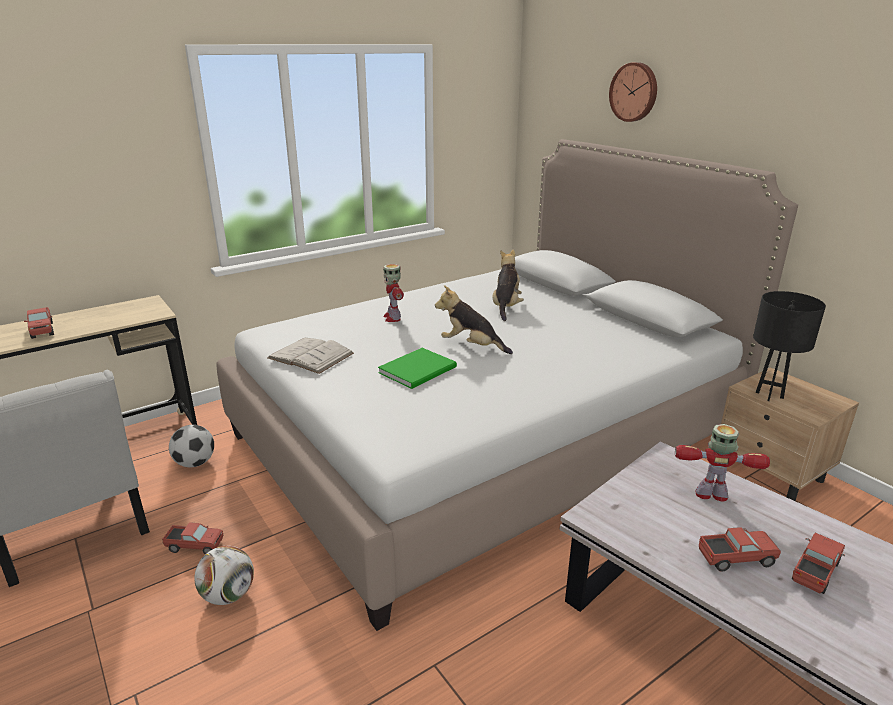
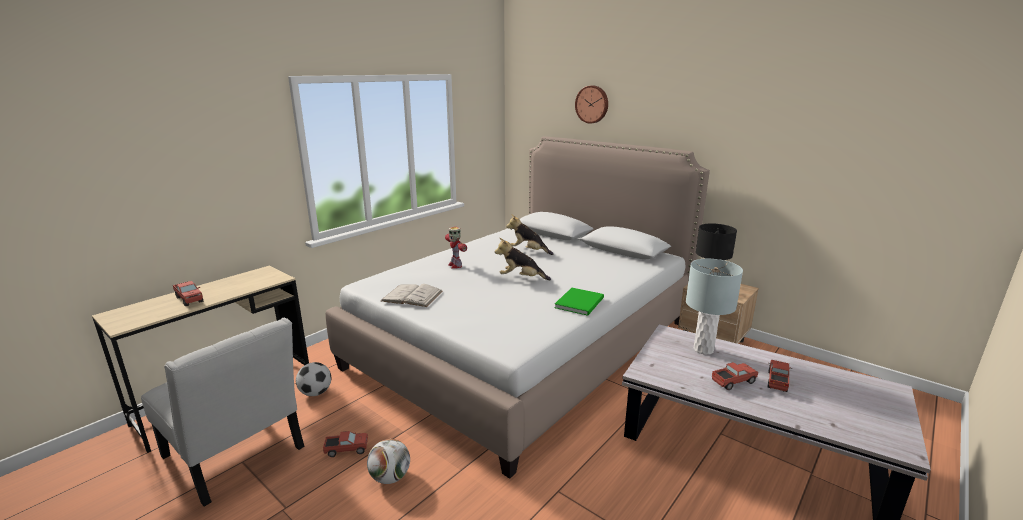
camera: 15 degrees left, 5 degrees down
(420, 370) = (495, 296): green book -> green book (581, 302)
(506, 307) = (528, 251): plush toy -> plush toy turned 60 degrees counterclockwise
(712, 494) = (703, 350): toy robot -> grey table lamp

